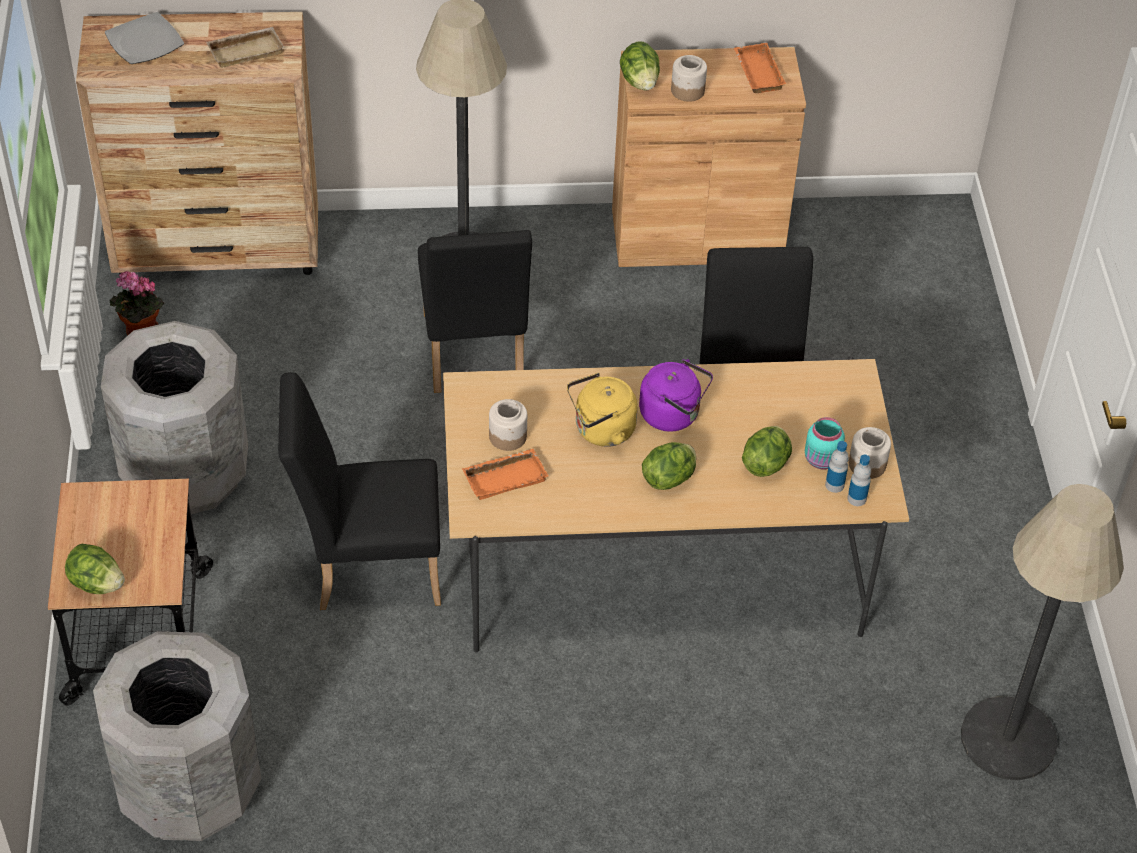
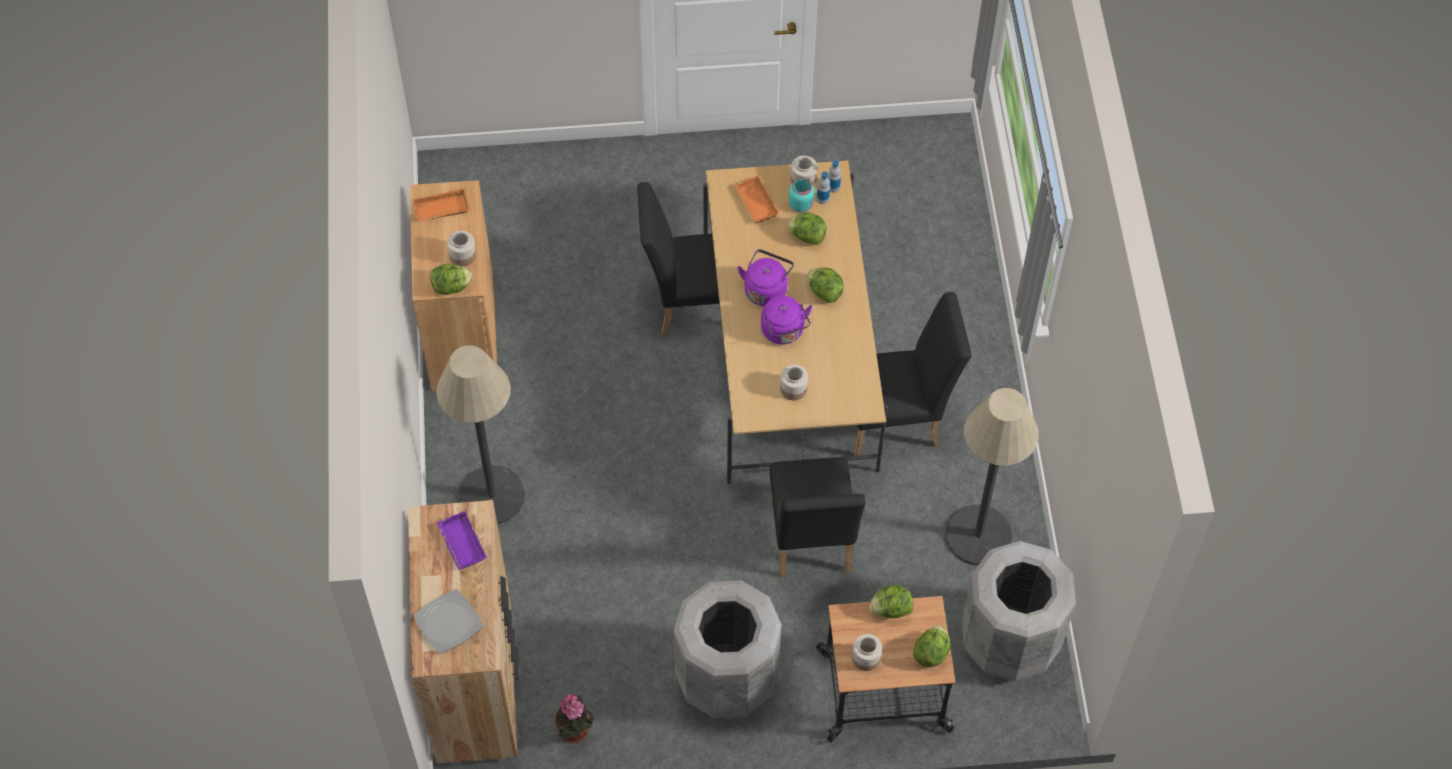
camera: 90 degrees left, 10 degrees up
(103, 513) = (866, 658): none -> jar
(170, 544) = (890, 609): none -> lettuce
(246, 50) = (460, 543): beige tray -> purple tray
(472, 357) = (598, 484): black chair -> black chair (898, 422)
(505, 477) = (831, 389): orange tray -> orange tray (754, 203)
(601, 430) = (784, 332): yellow kettle -> purple kettle
(1008, 739) = (920, 171): floor lamp -> floor lamp (978, 535)

